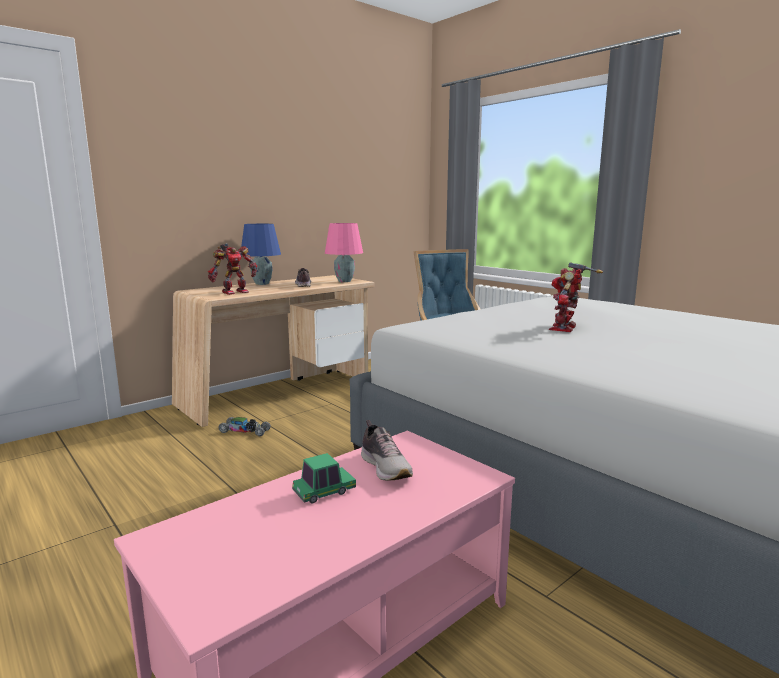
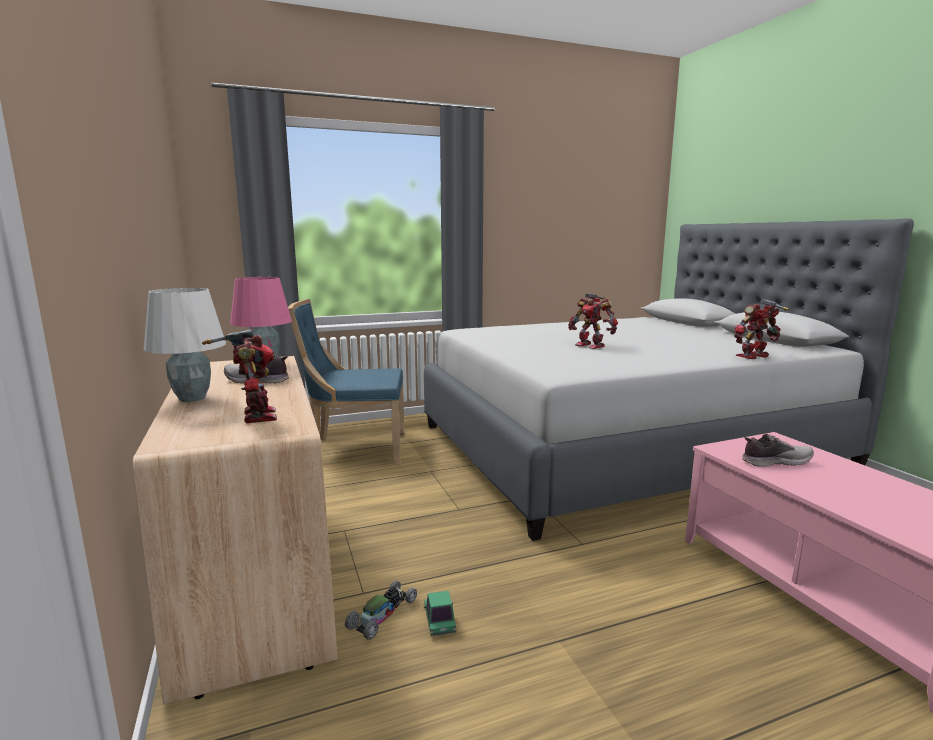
camera: 70 degrees left, 0 degrees up
(262, 284) = (193, 398): blue table lamp -> white table lamp
(324, 492) = (829, 486): toy car -> toy car (439, 621)
(651, 389) = (754, 356): none -> toy robot

